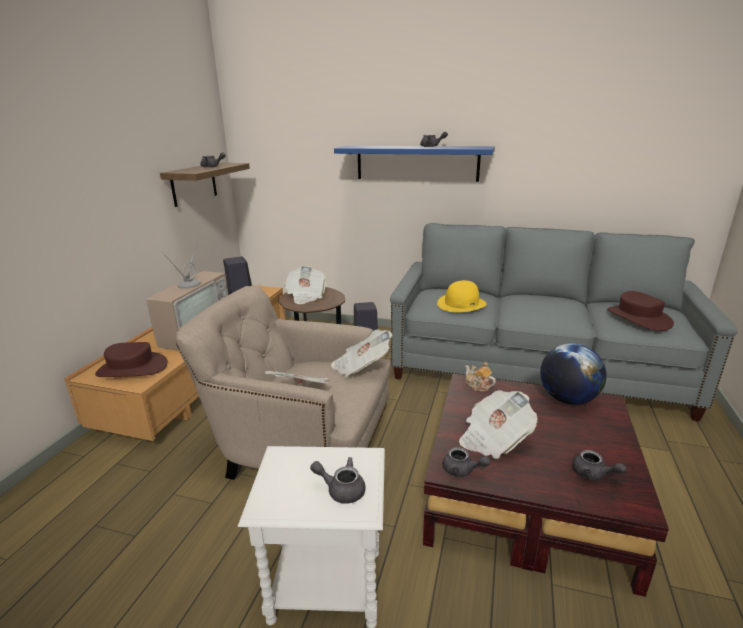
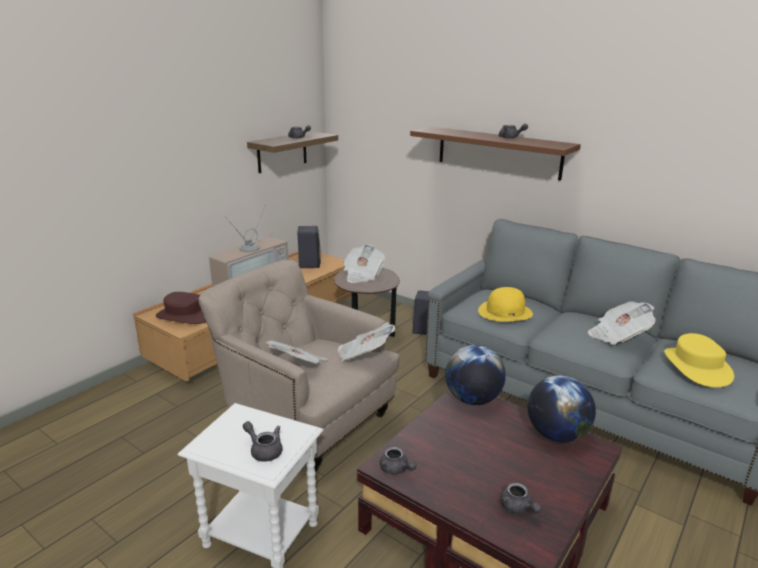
camera: 20 degrees right, 0 degrees up
(417, 163) = (498, 152): blue shelf -> brown shelf
(478, 386) = (473, 399): teapot -> globe
(494, 439) = (448, 451): newspaper -> newspaper (618, 336)
(638, 318) = (696, 367): brown hat -> yellow hat

